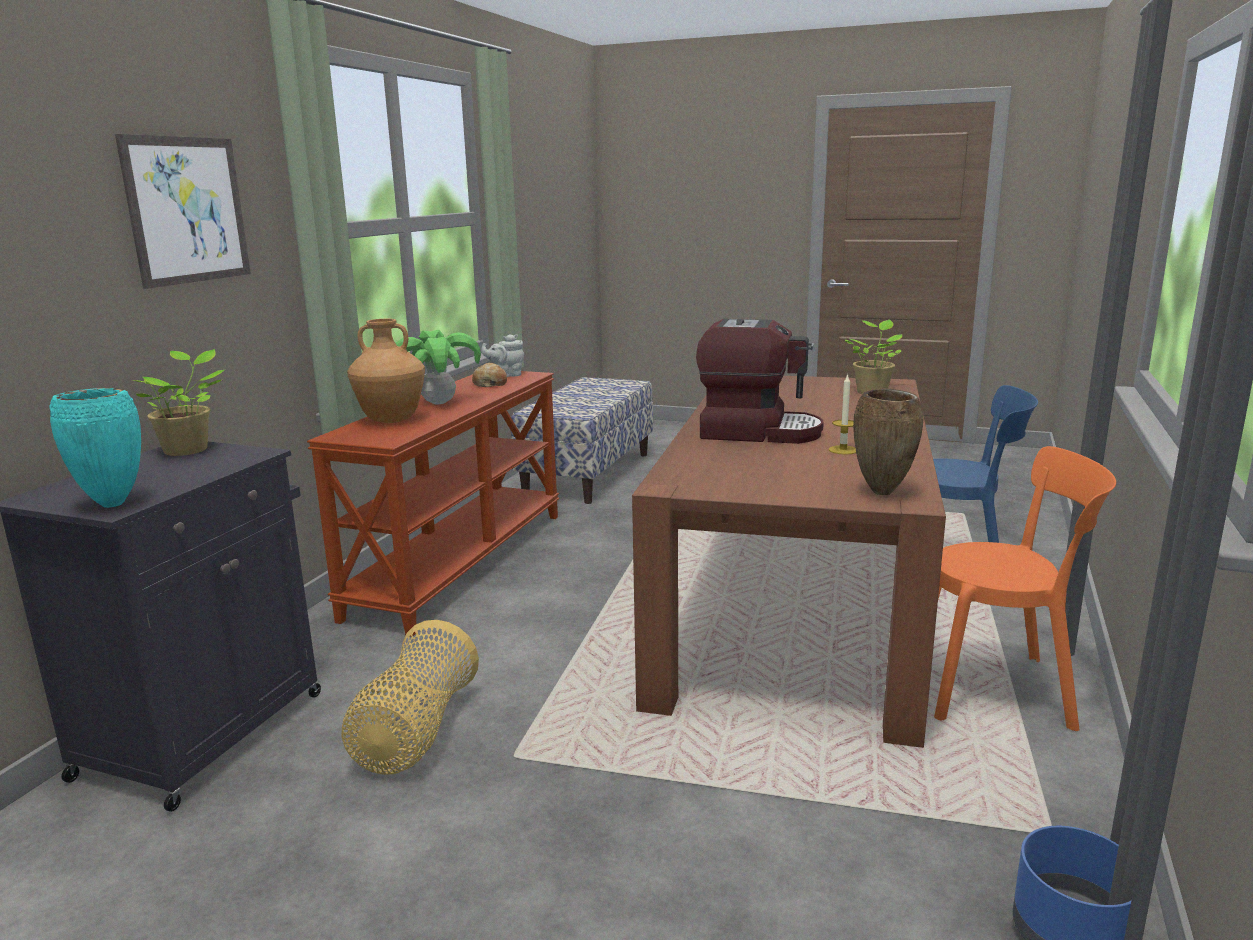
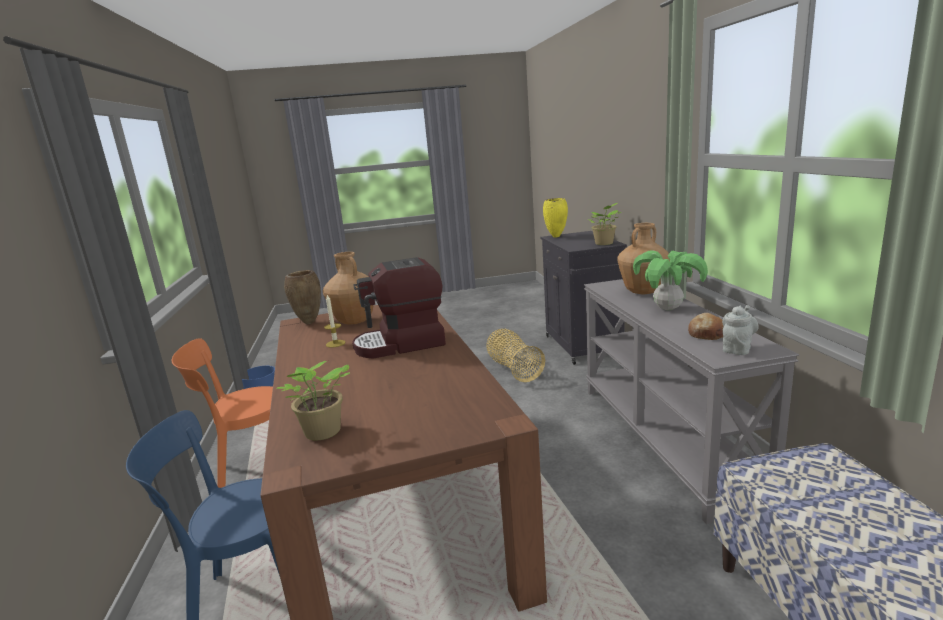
camera: 150 degrees right, 0 degrees up
(114, 504) = (556, 237): turquoise vase -> yellow vase
(187, 210) = (649, 139): picture -> none
(459, 562) = (666, 439): brown console table -> grey console table
(799, 475) = (355, 322): none -> brown vase

